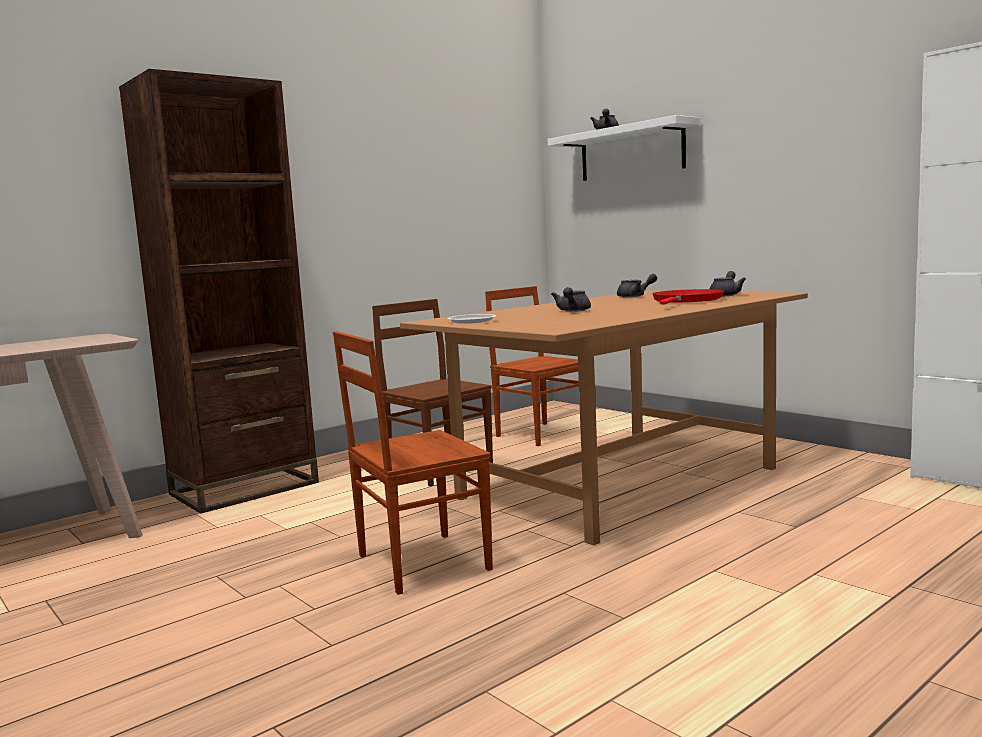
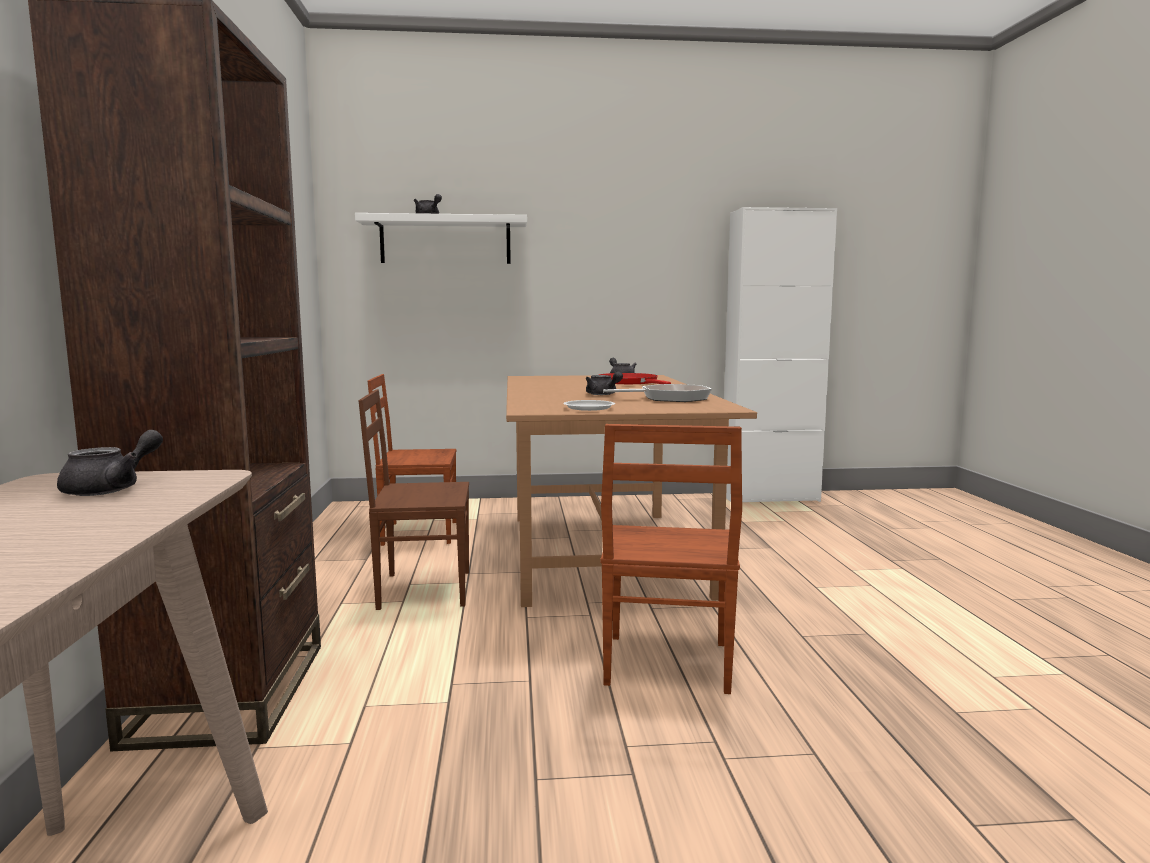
camera: 55 degrees left, 0 degrees up
(590, 318) = (669, 398): none -> frying pan
(635, 296) = (548, 381): grey teapot -> grey teapot (112, 488)

